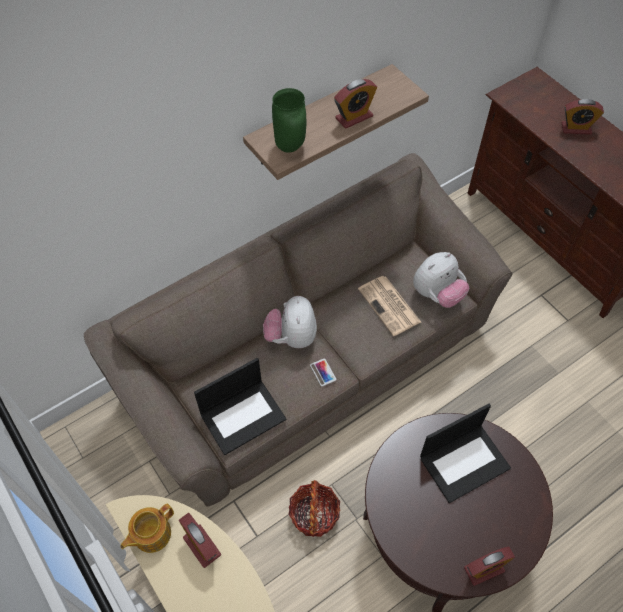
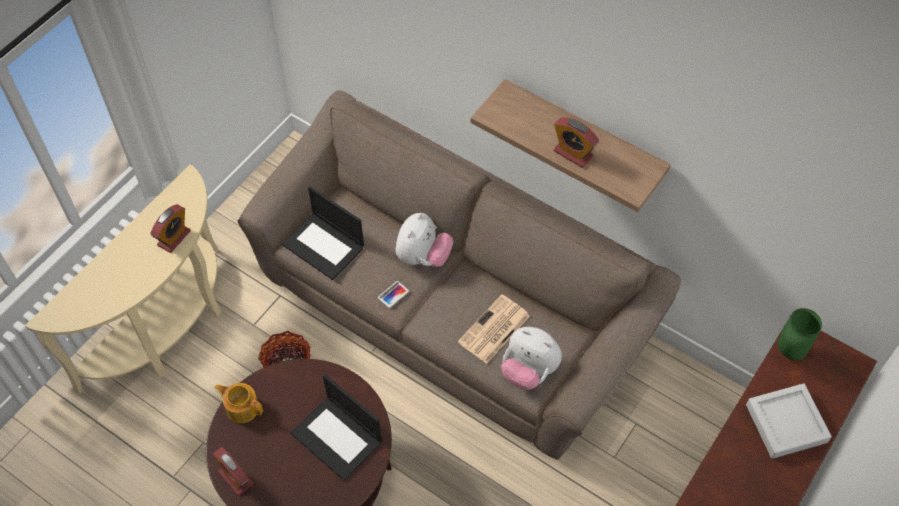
camera: 70 degrees right, 0 degrees up
(151, 534) = (174, 201): teapot -> teapot (242, 407)
(289, 147) = (507, 115): green vase -> green vase (788, 351)
(291, 336) = (423, 256): plush toy -> plush toy turned 135 degrees clockwise
(576, 128) = (786, 423): alarm clock -> grey tray

